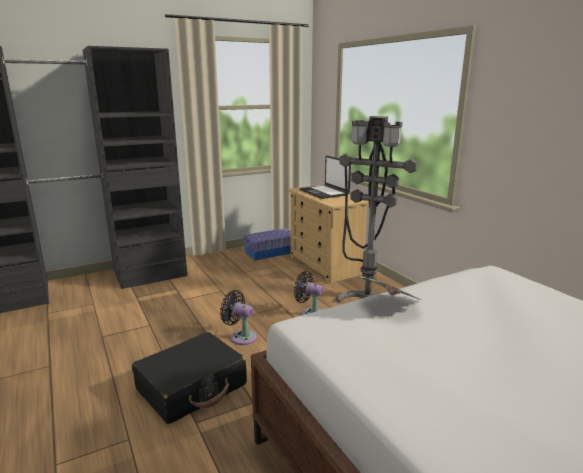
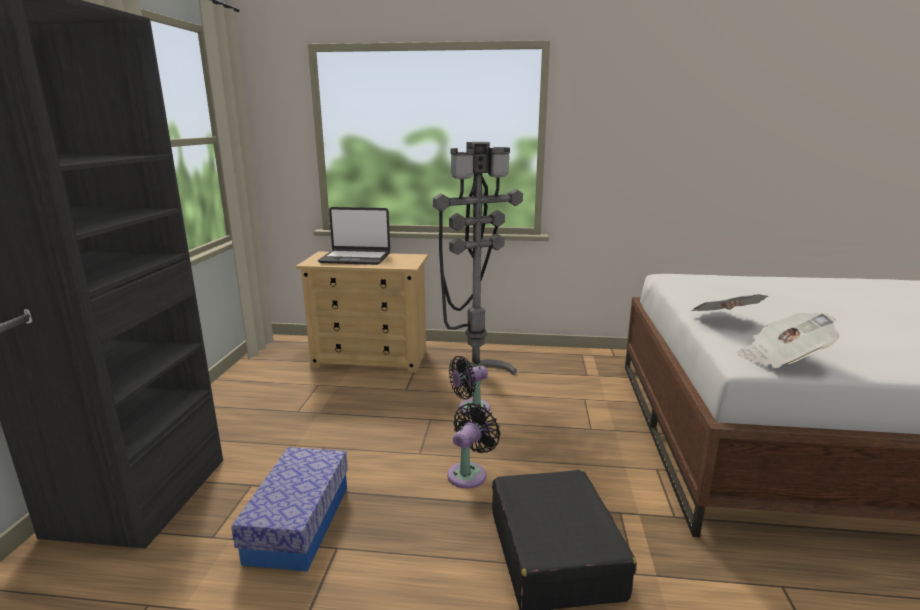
camera: 55 degrees left, 0 degrees up
(241, 336) = (469, 473): black fan -> black fan turned 150 degrees clockwise
(271, 252) = (272, 373): storage box -> storage box (299, 523)
(327, 336) = (782, 359): none -> newspaper

